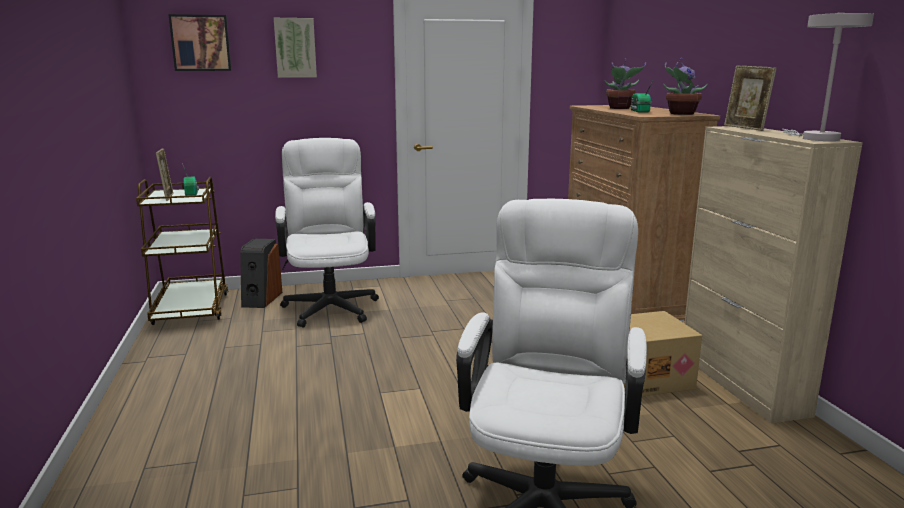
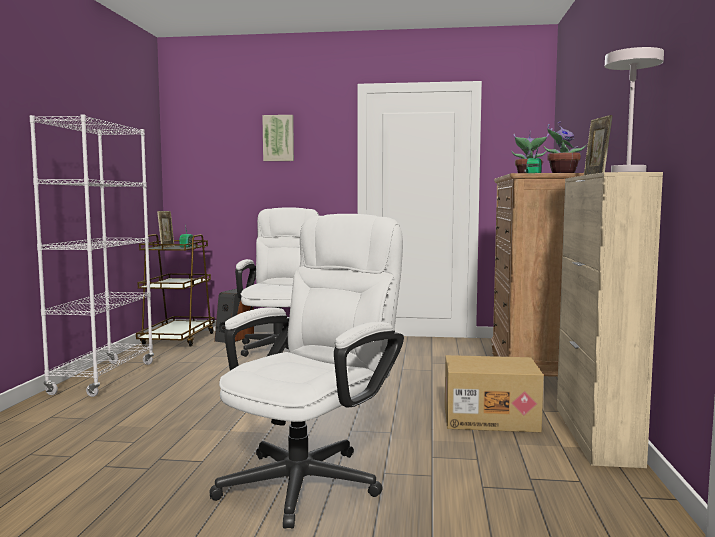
camera: 20 degrees right, 10 degrees down
(153, 389) = (104, 378): none -> white bookcase
(201, 43) = (210, 136): picture -> none

